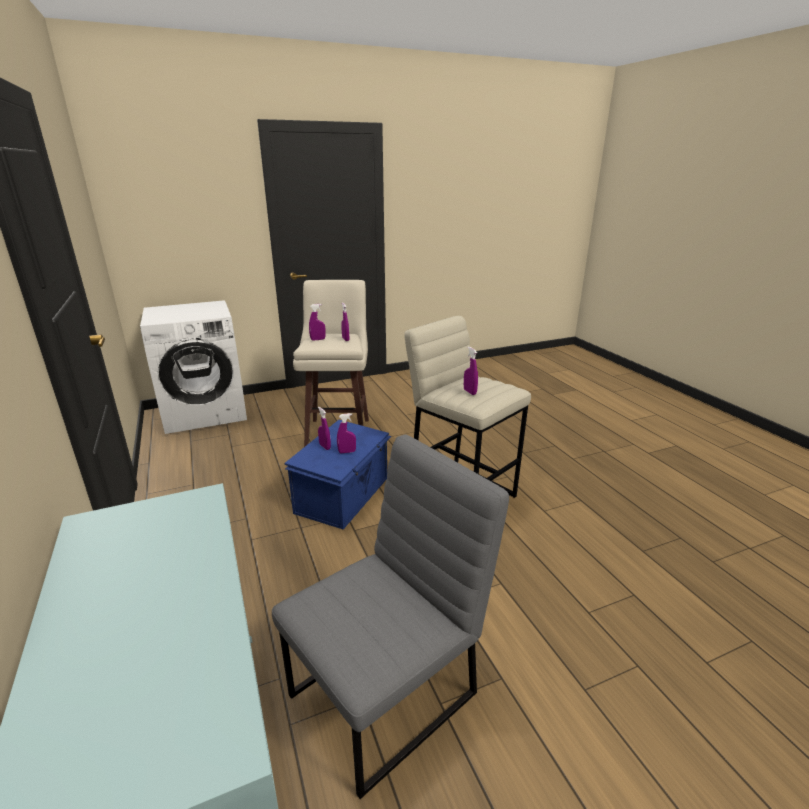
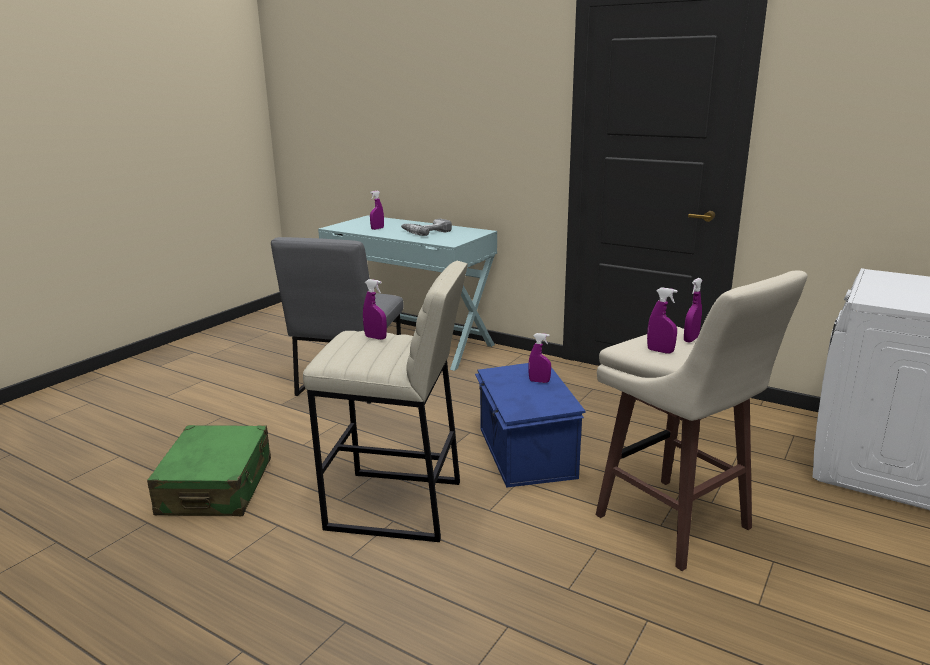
camera: 145 degrees right, 5 degrees down
(143, 569) = (426, 232): none -> power drill
(347, 452) = (511, 386): purple spray bottle -> purple spray bottle (377, 228)
(588, 564) = (216, 487): none -> green suitcase

